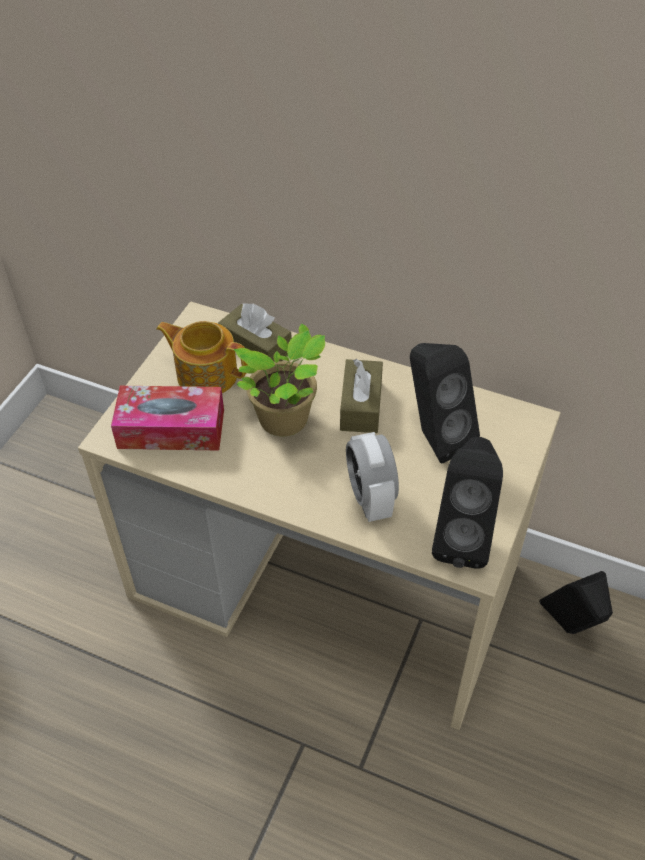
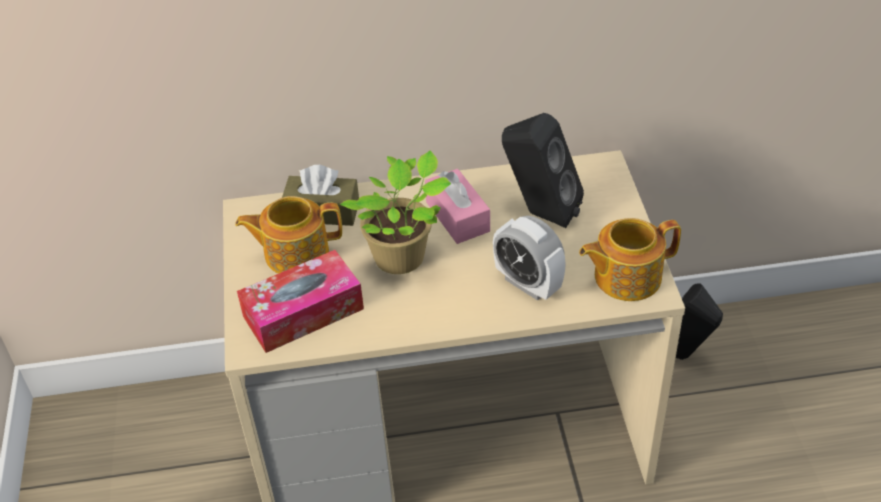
camera: 30 degrees left, 5 degrees down
(361, 406) = (457, 217): brown tissue box -> pink tissue box
(462, 537) = (625, 277): black speaker -> teapot

